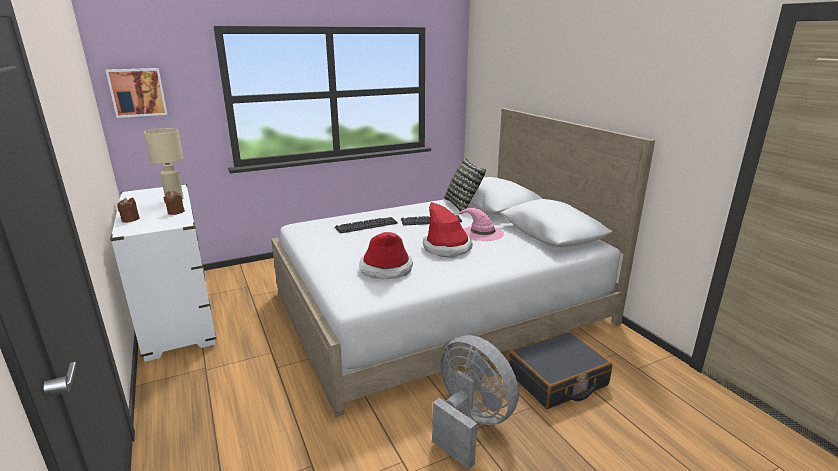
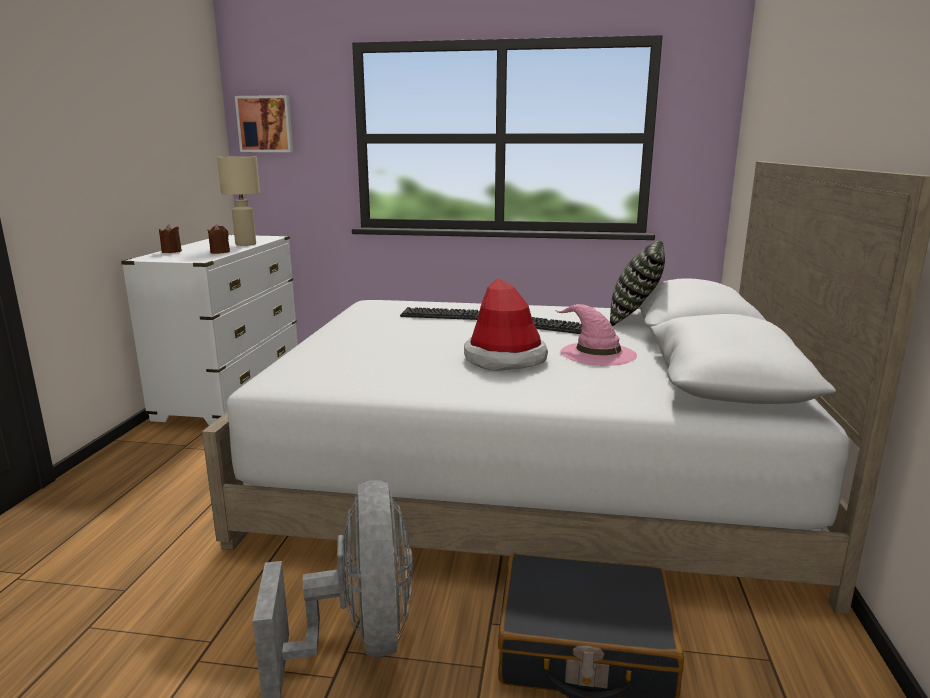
camera: 35 degrees right, 5 degrees down
(386, 269) = (377, 361): hat -> none

